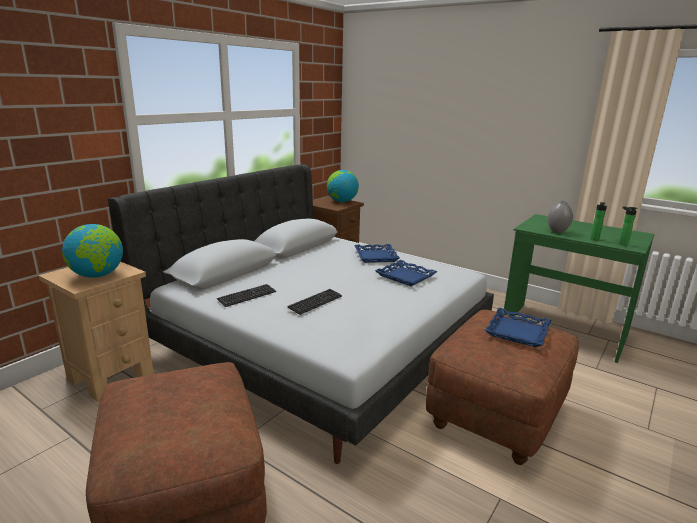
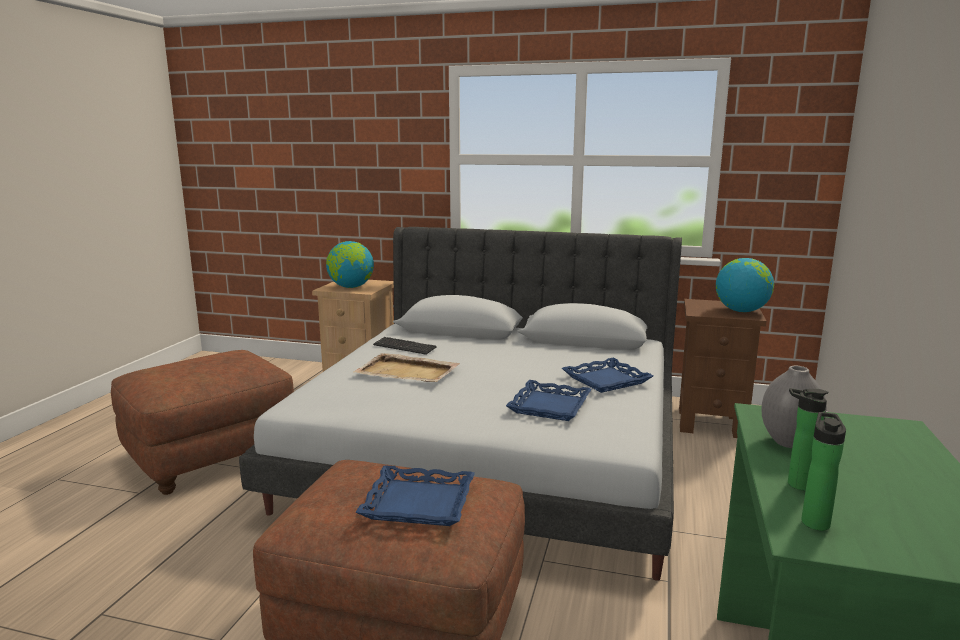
camera: 70 degrees right, 5 degrees down
(315, 302) = (408, 372): keyboard -> beige tray

